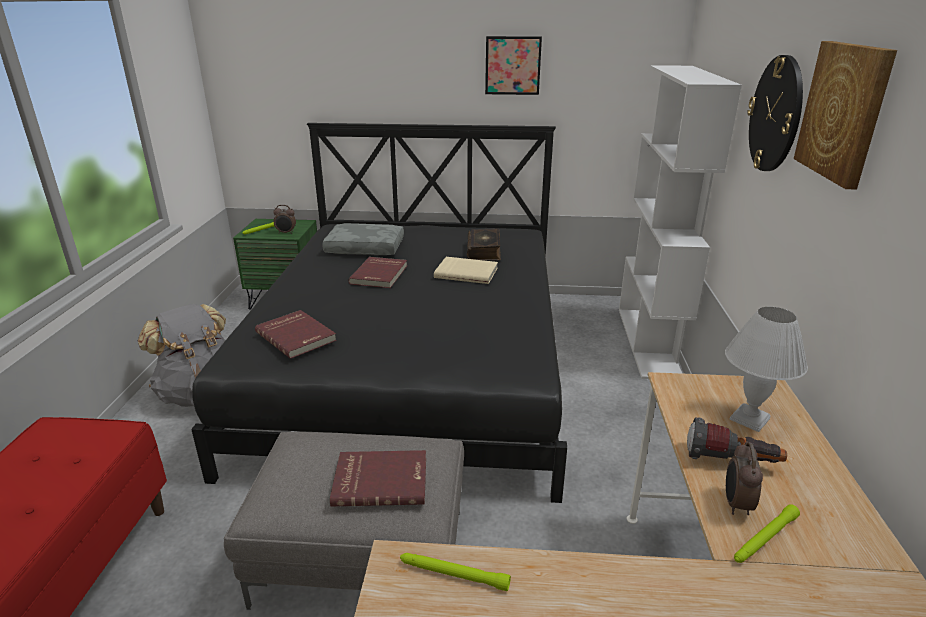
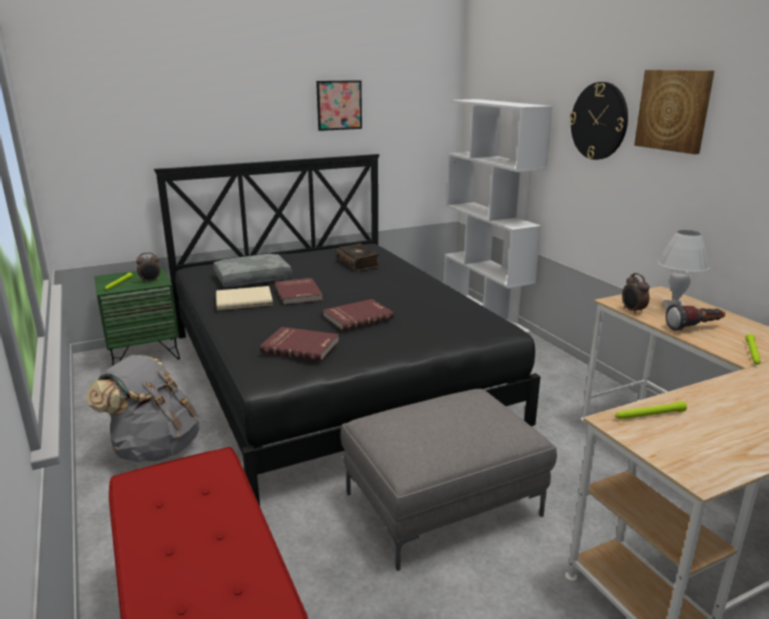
camera: 30 degrees left, 5 degrees down
(381, 480) = (476, 419): red book -> red book (357, 317)
(466, 272) = (366, 279): beige book -> beige book (244, 300)
(736, 504) = (722, 344): alarm clock -> alarm clock (632, 311)

